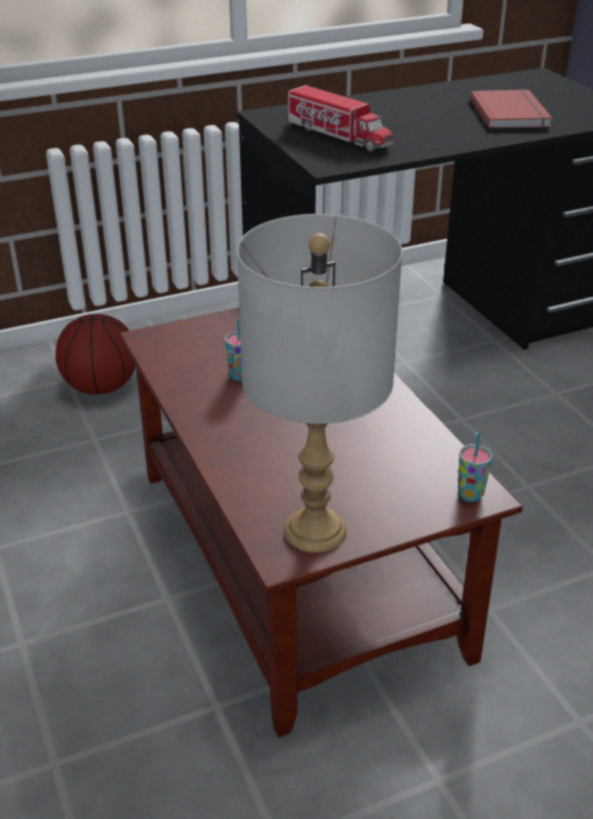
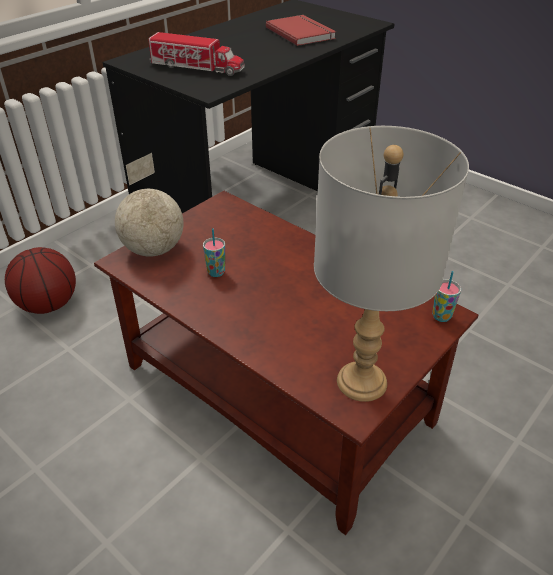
camera: 25 degrees left, 5 degrees up
(191, 335) = (154, 249): none -> globe

